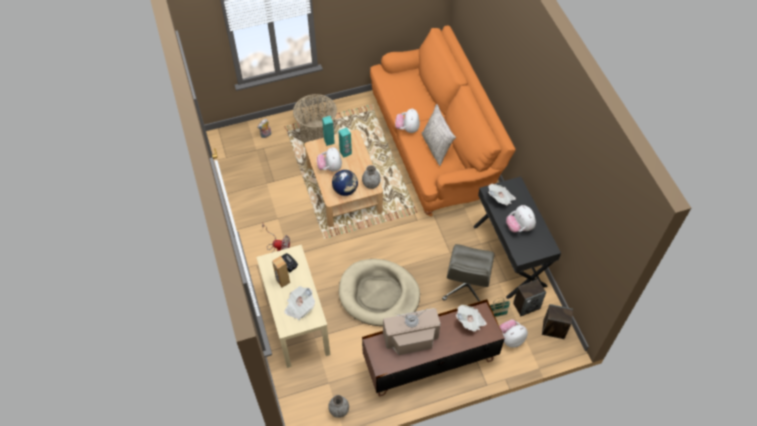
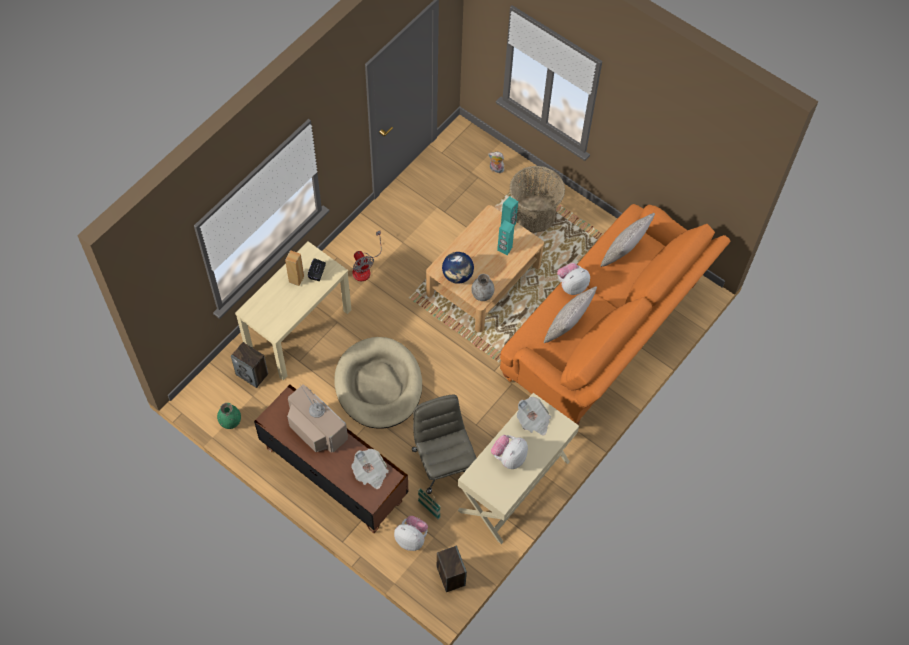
camera: 55 degrees right, 5 degrees up
(299, 307) = (278, 309): newspaper -> none
(330, 167) = (475, 245): plush toy -> none
(339, 410) = (230, 421): grey vase -> green vase
(404, 89) = (623, 252): none -> grey pillow
(466, 287) = (443, 463): grey office chair -> grey office chair turned 90 degrees clockwise
(510, 255) = (514, 486): black desk -> beige desk
(526, 305) = (462, 534): speaker -> speaker (252, 374)

